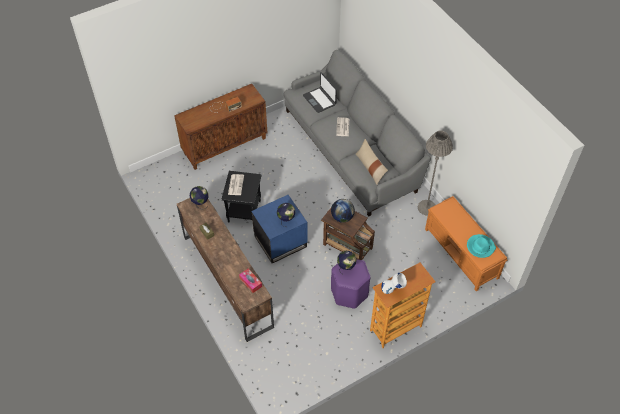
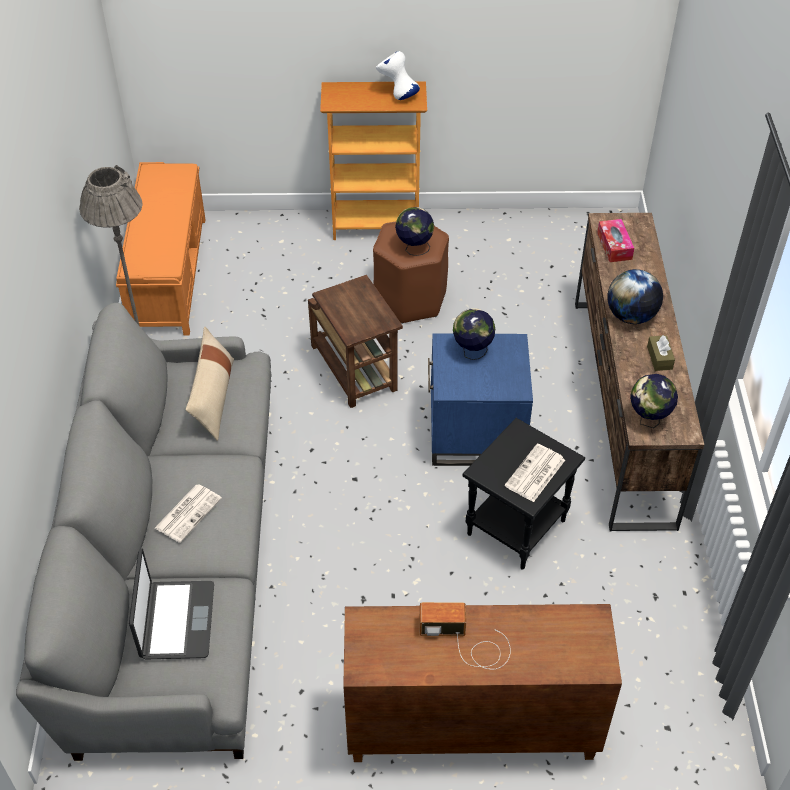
camera: 150 degrees left, 5 degrees down
(342, 217) = (359, 312): globe -> globe (631, 316)
(349, 293) = (410, 298): purple stool -> brown stool
(480, 247) = (163, 189): turquoise hat -> none

